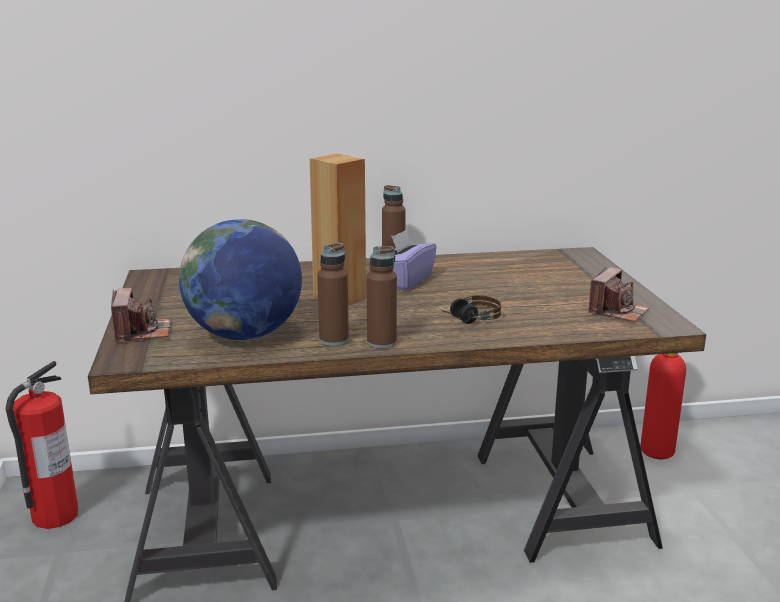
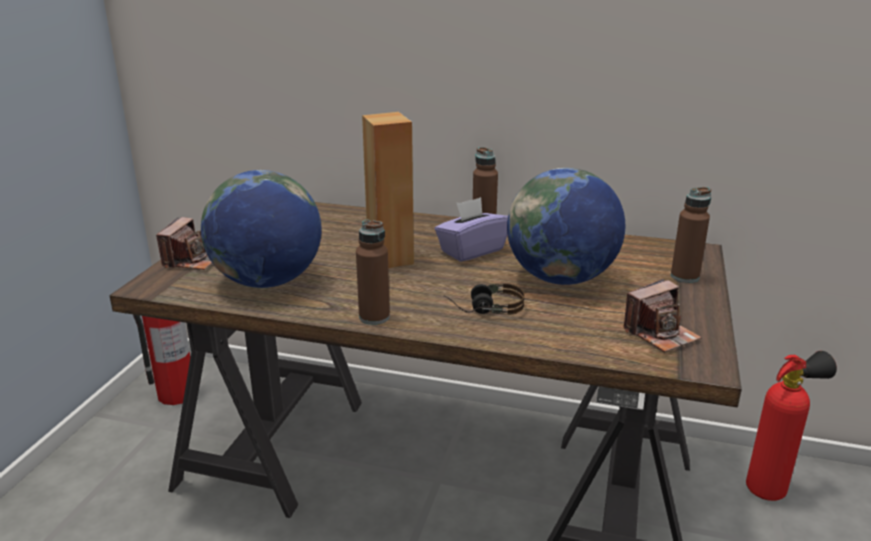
camera: 25 degrees right, 5 degrees up
(334, 340) = (335, 304): brown bottle -> brown bottle (684, 277)
(502, 288) = (561, 278): none -> globe

